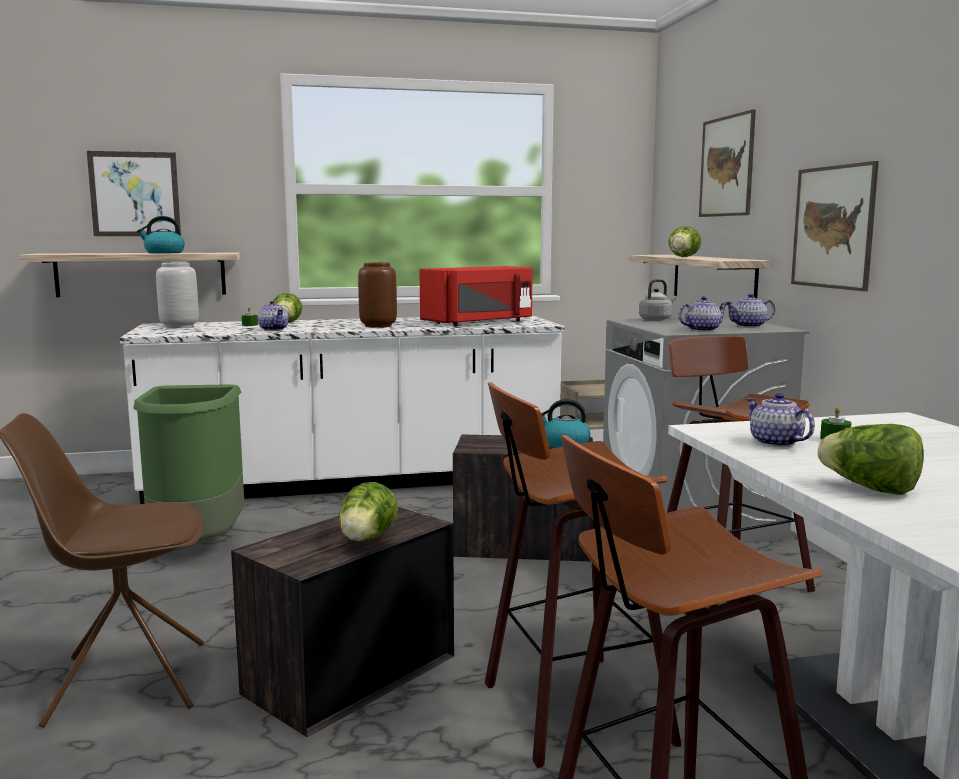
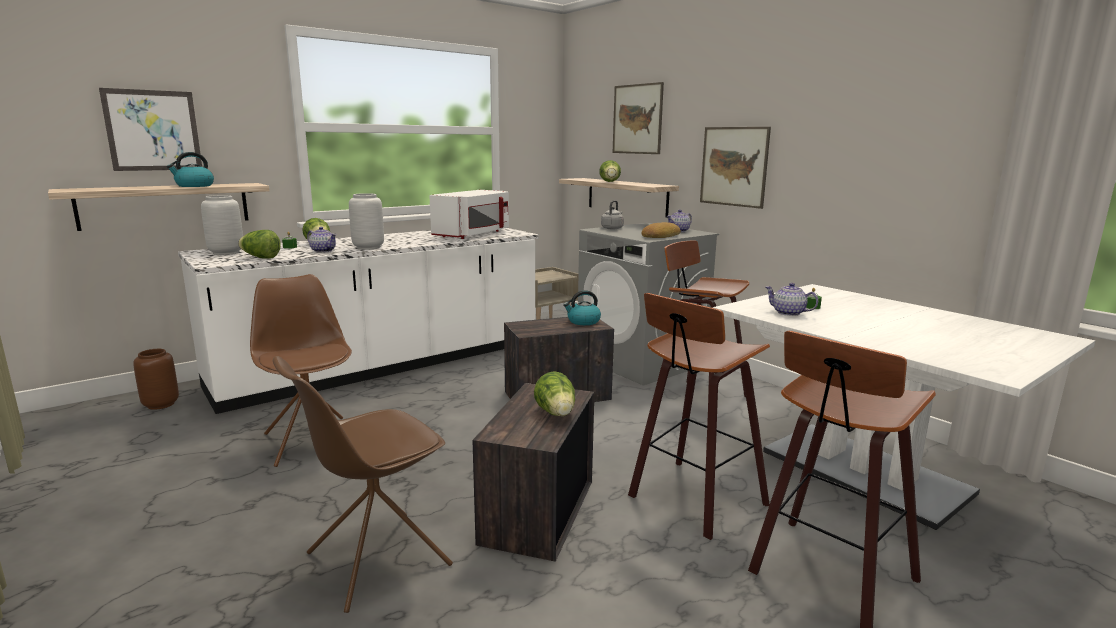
camera: 25 degrees left, 5 degrees up
(197, 546) = (311, 440): green trash can -> brown chair
(327, 329) = (368, 247): none -> grey vase
(377, 326) = (402, 242): brown vase -> brown vase (160, 405)
(479, 322) = (473, 234): red microwave -> white microwave
(701, 330) = (660, 236): teapot -> bread
(870, 488) = (880, 337): lettuce -> lettuce (260, 258)

